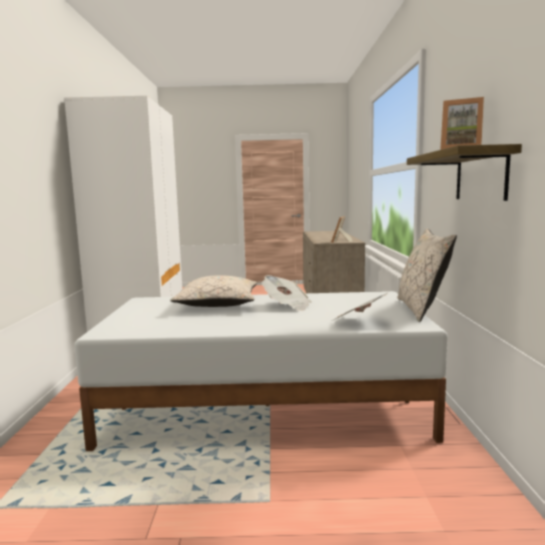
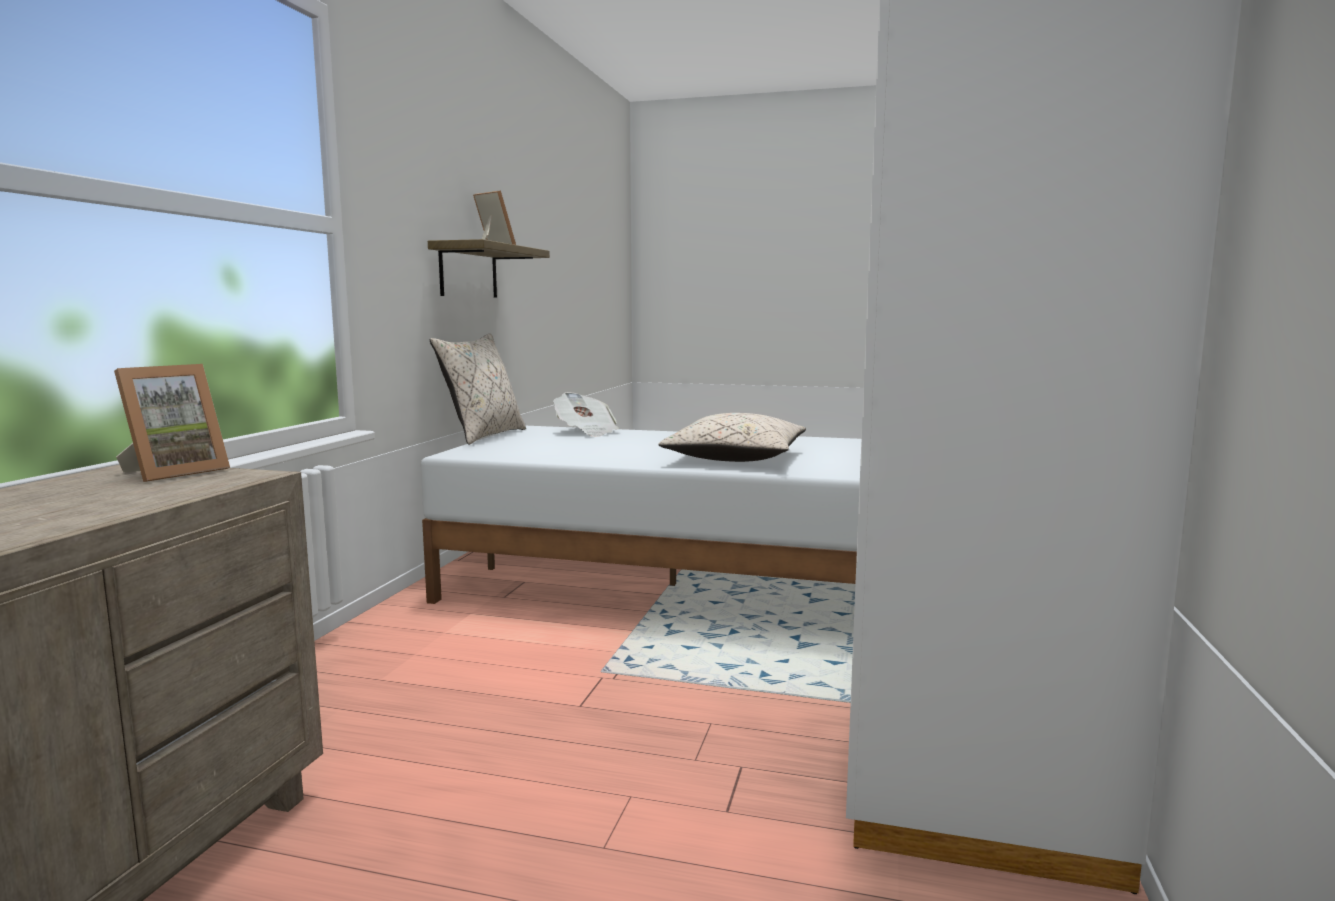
camera: 165 degrees left, 0 degrees up
(287, 306) = (635, 449): newspaper -> none

